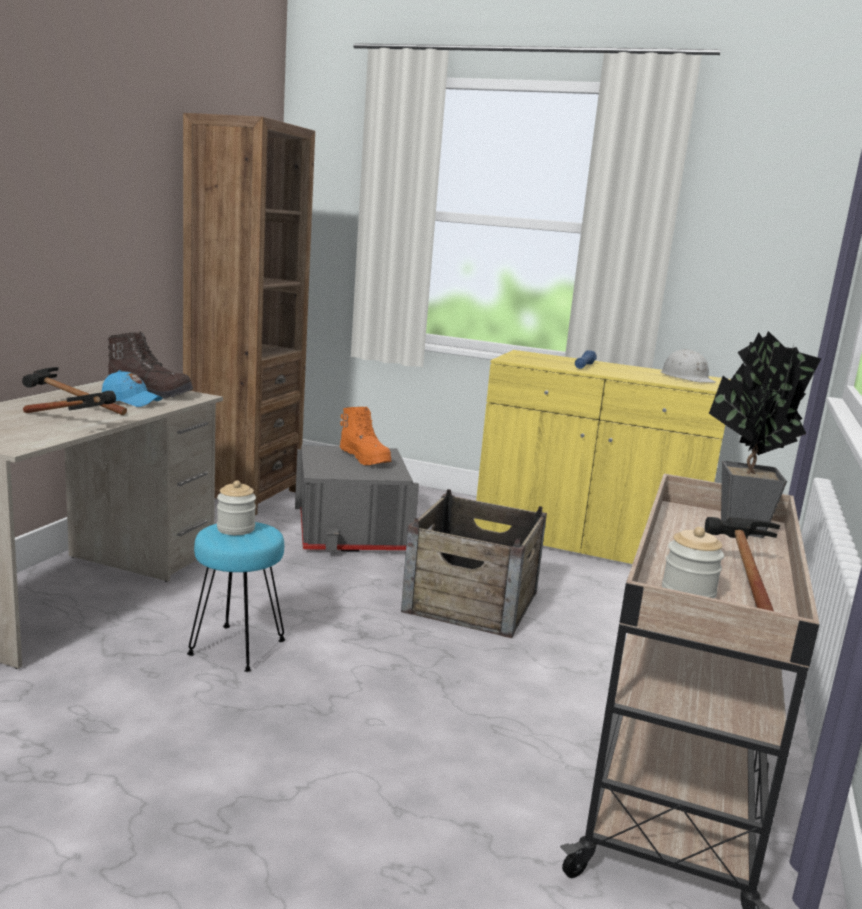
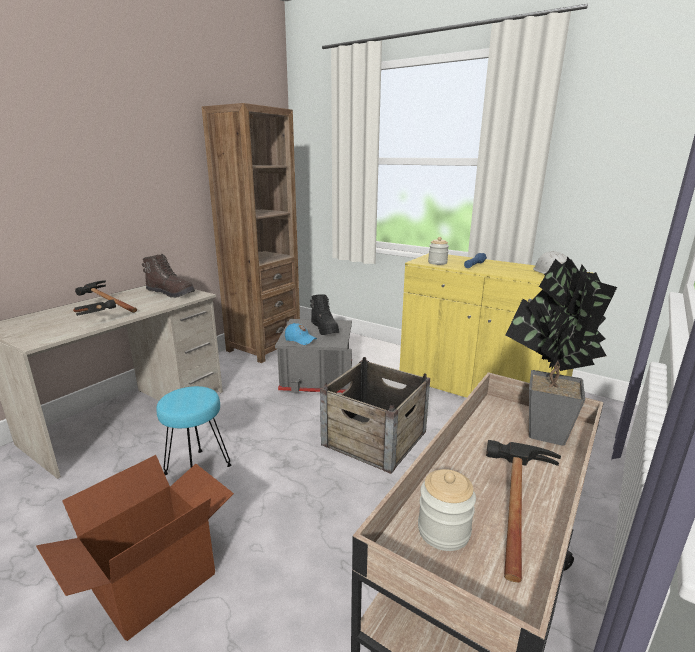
camera: 15 degrees right, 5 degrees up
(131, 401) = (151, 301): blue cap -> blue cap (300, 340)
(236, 529) = (187, 394): jar -> jar (437, 263)
(255, 763) = (154, 580): none -> cardboard box
(365, 458) = (325, 329): orange boot -> black boot

